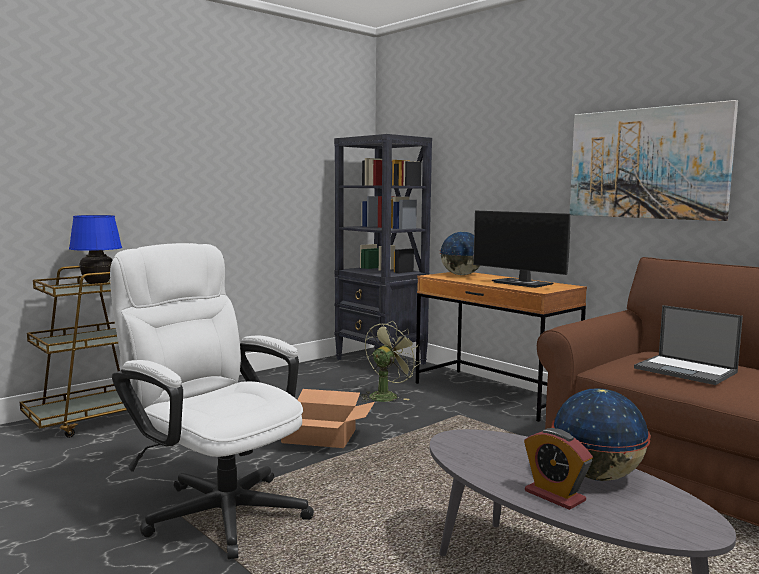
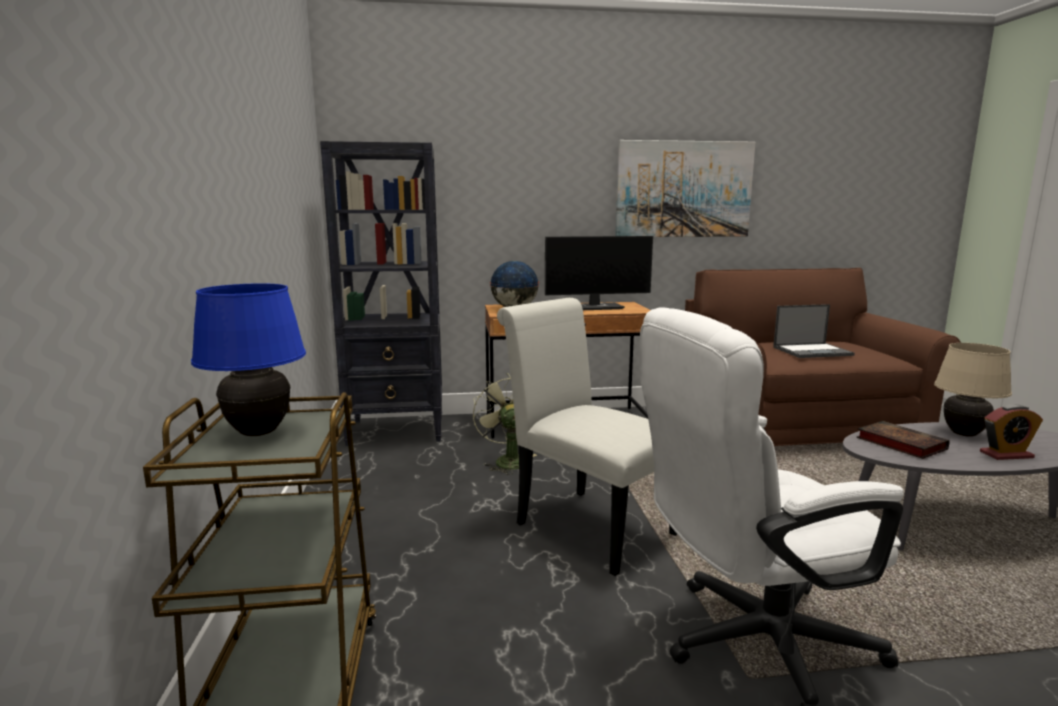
camera: 55 degrees left, 5 degrees up
(319, 436) = (586, 525): cardboard box -> white chair
(497, 448) = (898, 443): none -> book
(597, 476) = (963, 434): globe -> beige table lamp

